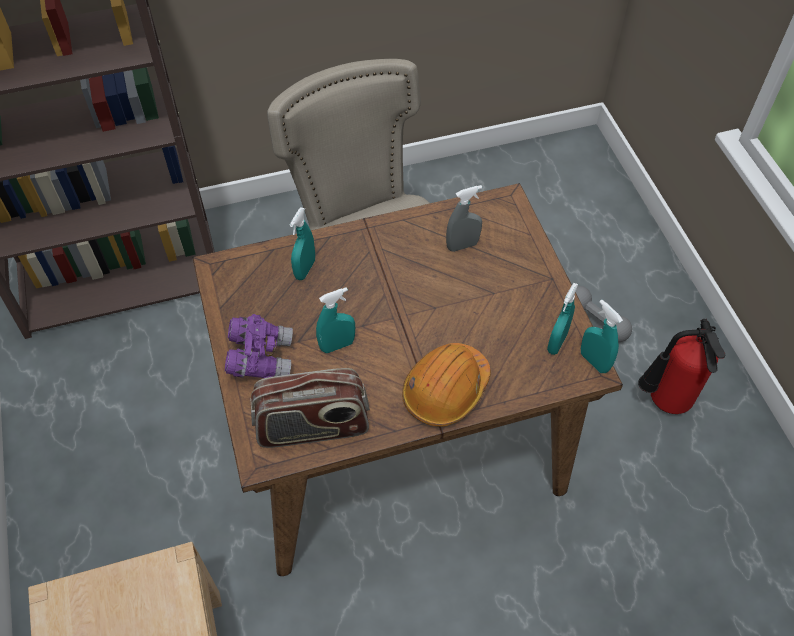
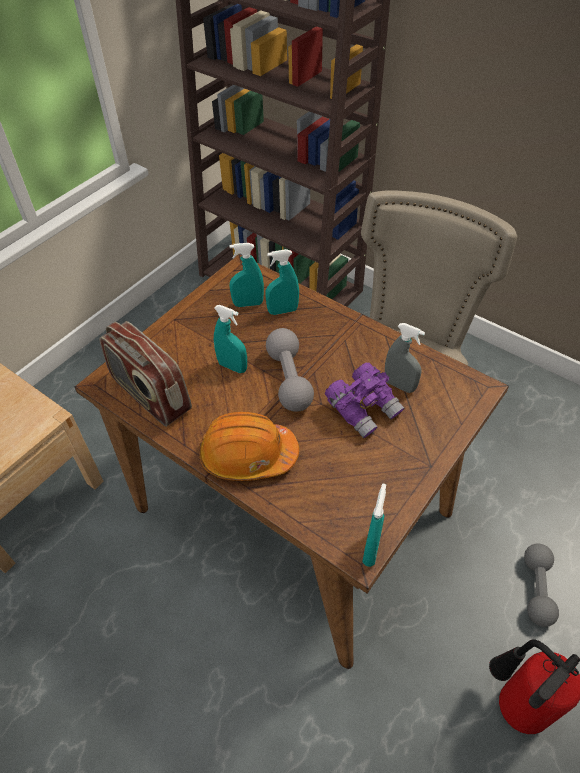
camera: 55 degrees right, 5 degrees down
(260, 357) = (186, 333): purple binoculars -> purple binoculars (363, 409)
(390, 313) = (289, 379): none -> grey dumbbell
(557, 342) = (365, 508): turquoise spray bottle -> turquoise spray bottle (248, 304)

